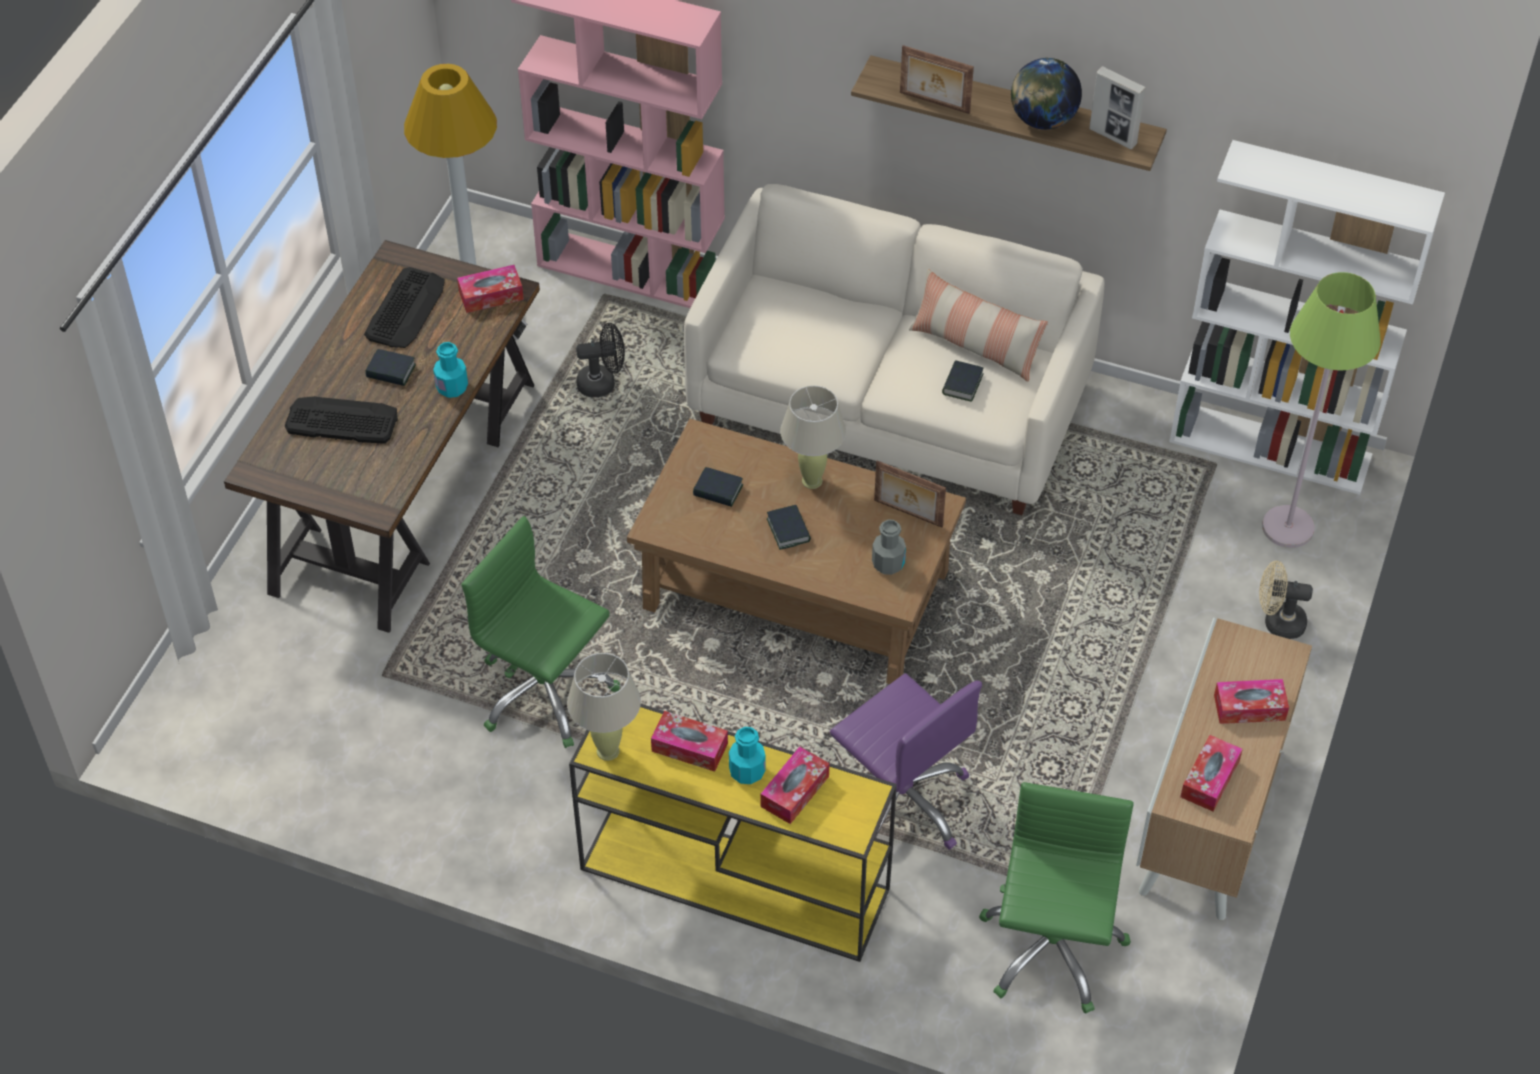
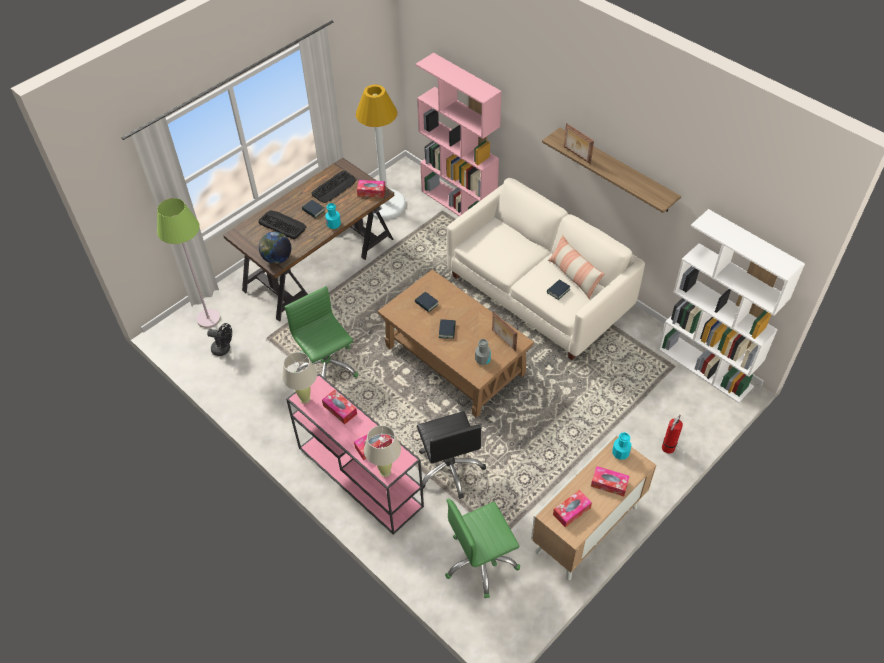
camera: 25 degrees right, 0 degrees up
(602, 383) = (421, 246): black fan -> black fan (224, 349)
(731, 878) = (358, 476): yellow console table -> pink console table
(747, 771) = (358, 429): turquoise bottle -> turquoise bottle (620, 453)
(811, 481) = (469, 312): beige table lamp -> beige table lamp (385, 471)
(900, 801) = (449, 469): purple office chair -> black office chair
(1043, 120) = (623, 176): globe -> globe (277, 259)
(1050, 948) = (481, 562): green office chair -> green office chair turned 150 degrees counterclockwise
(1113, 137) = (652, 192): picture frame -> none
(1277, 622) = (667, 449): beige fan -> fire extinguisher
(1287, 528) = (694, 407): green floor lamp -> green floor lamp (208, 319)

